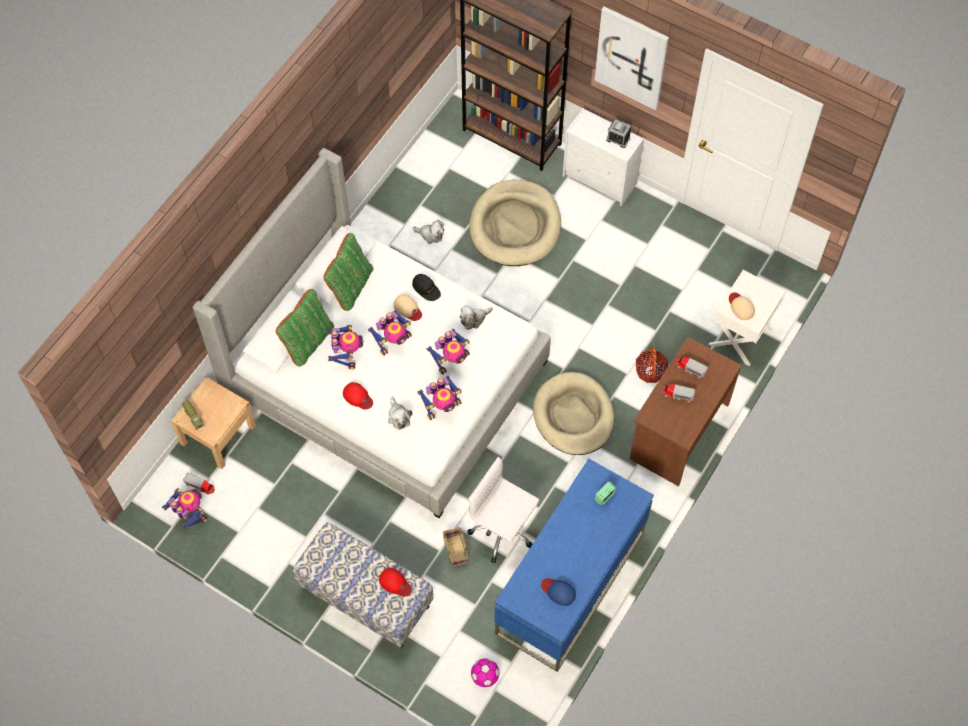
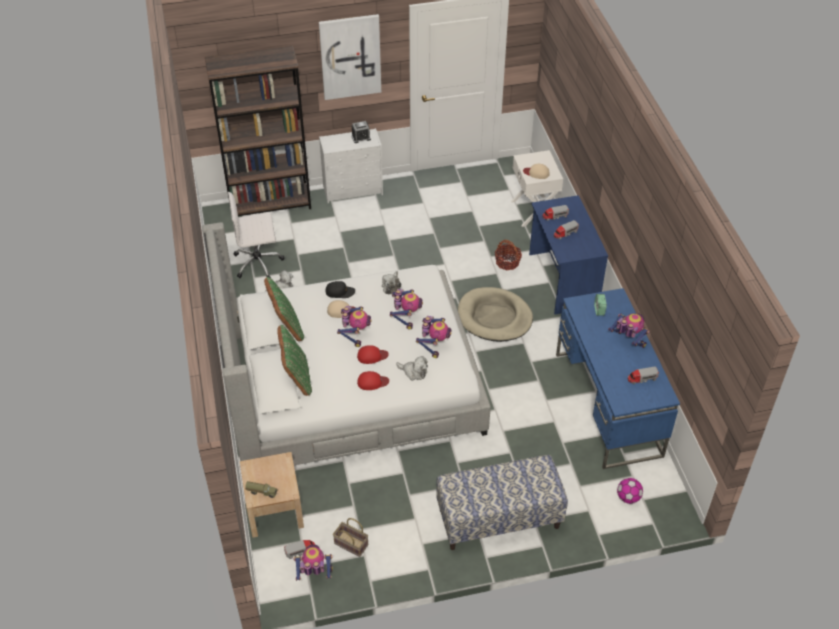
camera: 45 degrees left, 15 degrees down
(346, 354) = (333, 364): toy robot -> toy robot (627, 341)
(395, 583) = (527, 472): red cap -> red cap (372, 356)
(454, 550) = (519, 444): basket -> basket (350, 544)
(503, 530) = (533, 409): white office chair -> white office chair (258, 263)
(515, 226) = (331, 247): beige dog bed -> none
(558, 591) = (642, 378): blue cap -> toy truck
(678, 431) = (562, 280): brown desk -> blue desk

